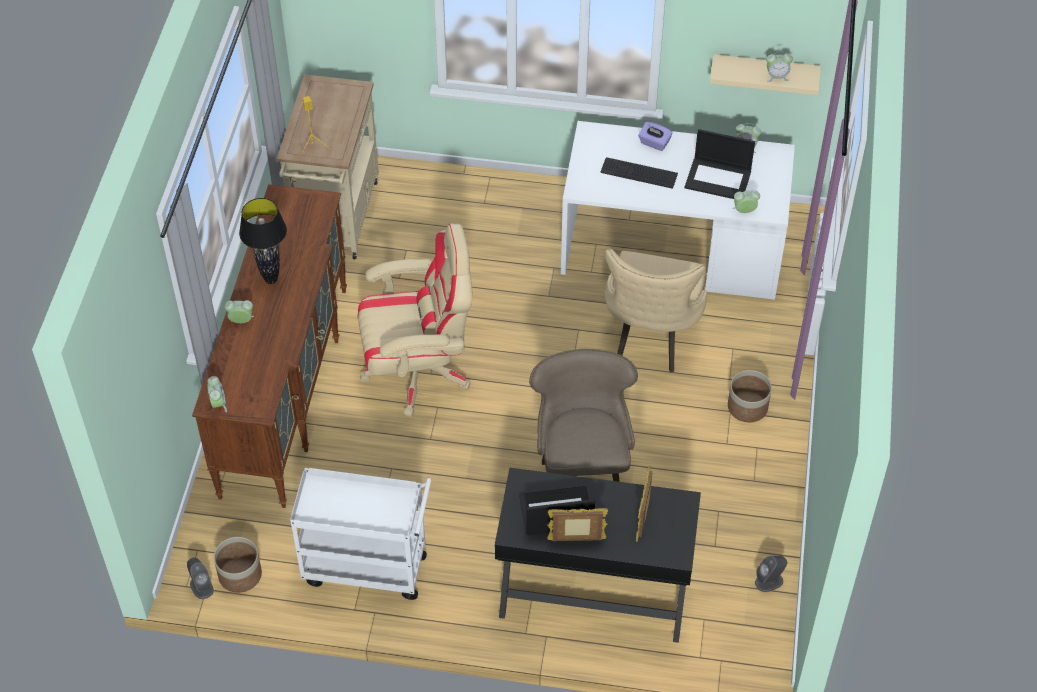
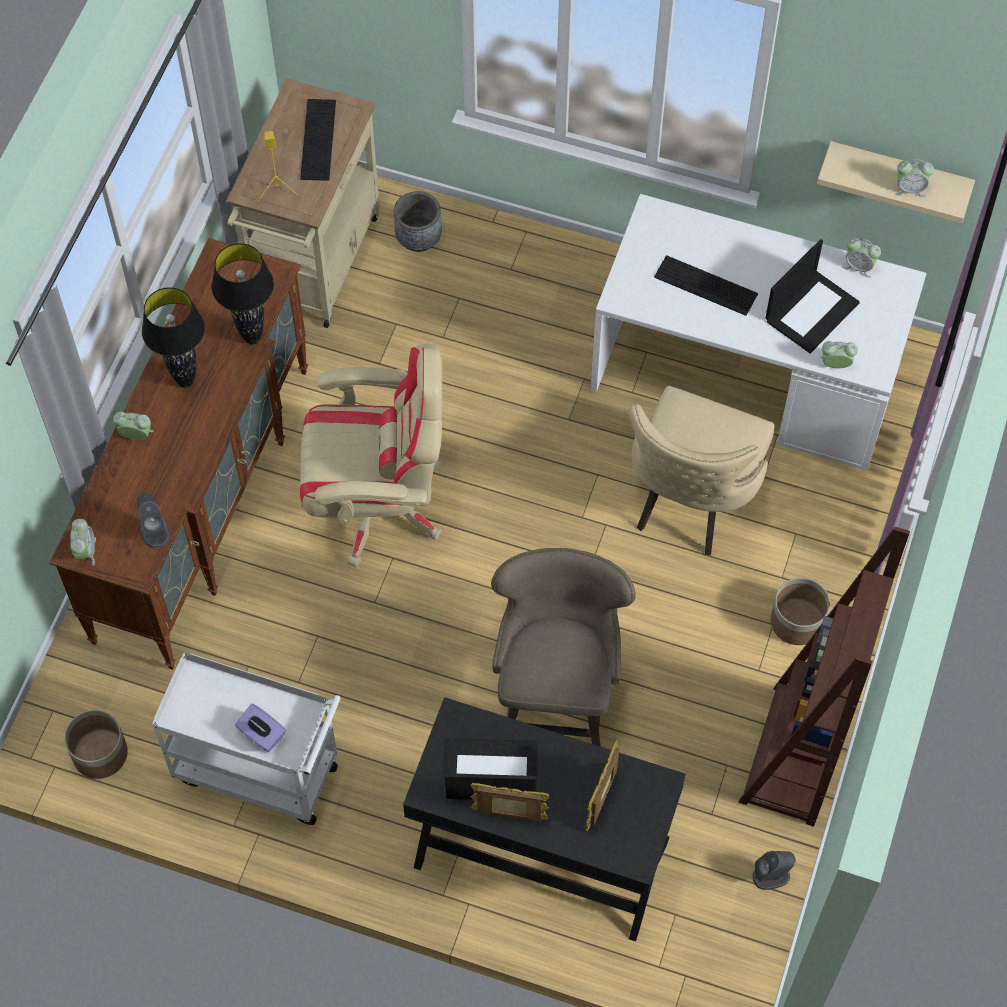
camera: 10 degrees right, 10 degrees up
(201, 586) = (49, 762): grey speaker -> grey speaker (154, 530)
(315, 245) = (252, 337): none -> black table lamp
(336, 110) = (318, 139): none -> keyboard
(411, 191) = (419, 238): none -> grey planter
(654, 143) = (736, 243): purple tissue box -> purple tissue box (261, 735)
(719, 179) = (811, 310): laptop -> laptop turned 75 degrees counterclockwise
(767, 497) = (794, 755): none -> brown bookcase

